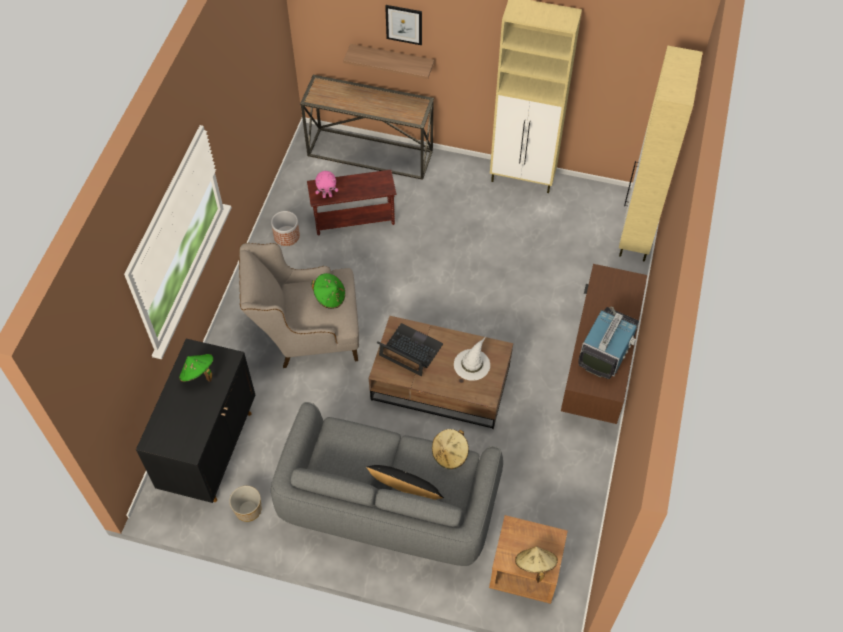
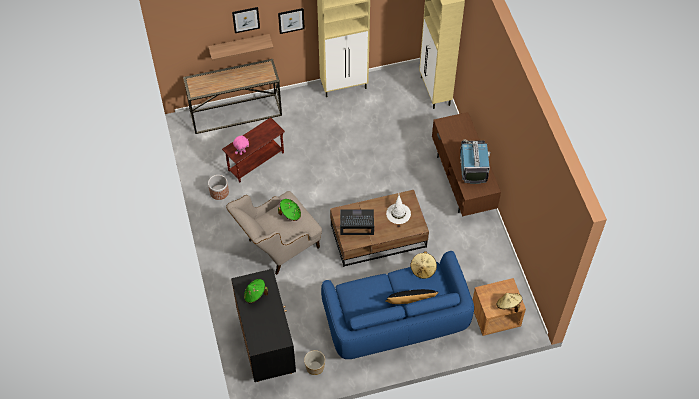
camera: 30 degrees left, 0 degrees up
(388, 505) = (395, 321): grey sofa -> blue sofa
(466, 51) = (291, 20): none -> picture

